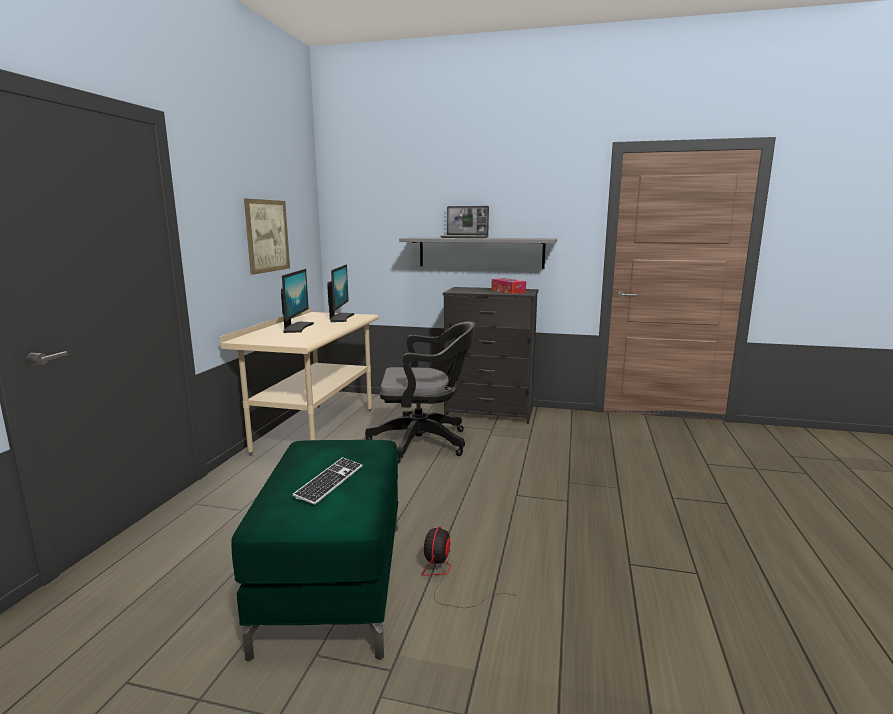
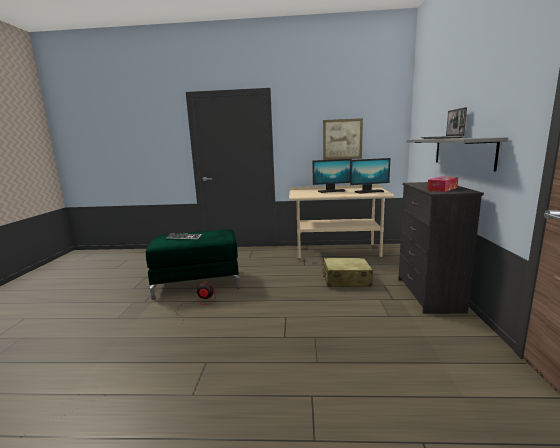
camera: 80 degrees right, 0 degrees up
(425, 442) = (346, 280): black office chair -> beige suitcase

